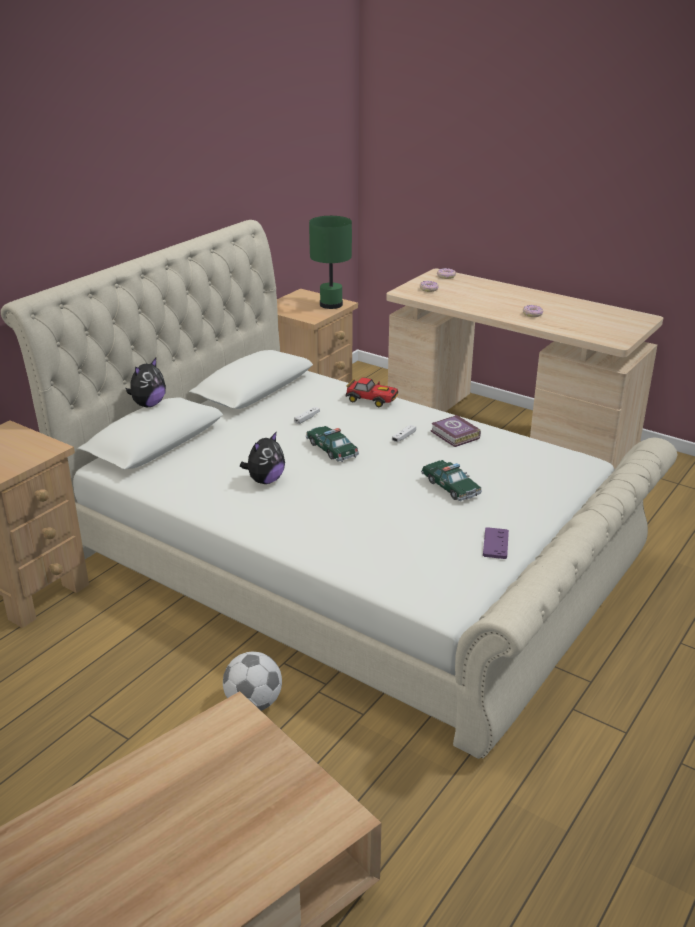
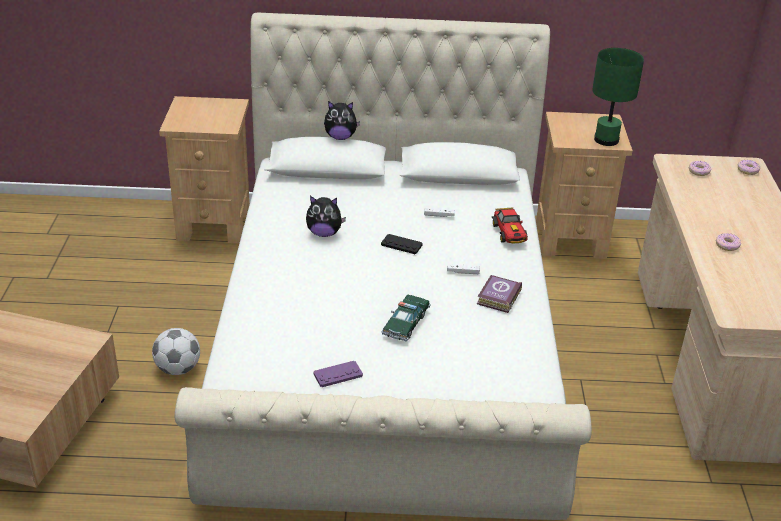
camera: 55 degrees right, 5 degrees up
(331, 449) = (401, 245): toy car -> black game controller

